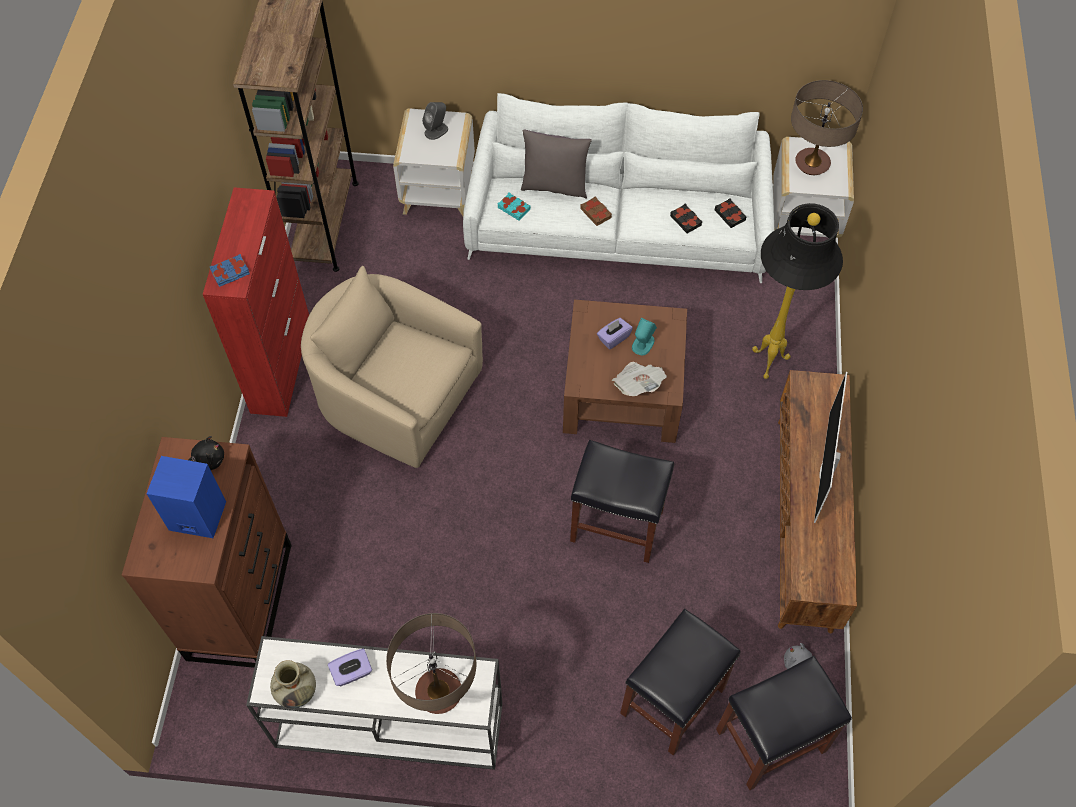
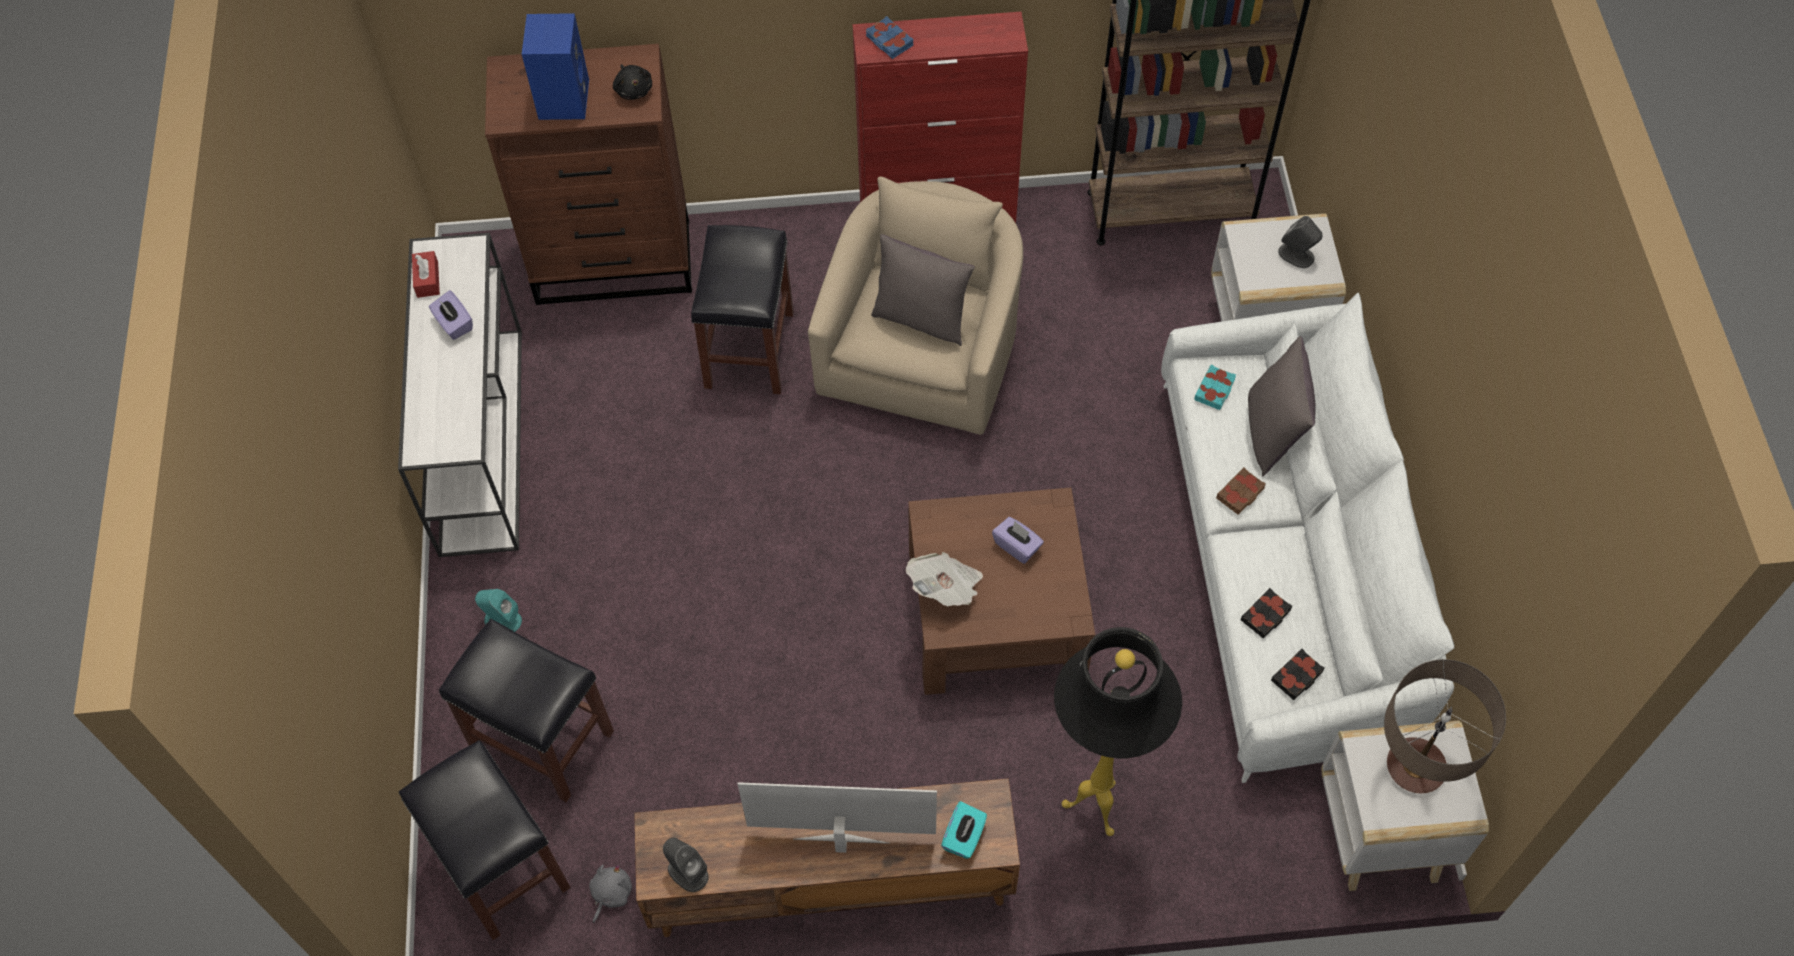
camera: 80 degrees right, 0 degrees up
(297, 691) = (427, 279): beige vase -> red tissue box
(411, 360) = (921, 319): none -> grey pillow
(438, 692) = (437, 410): table lamp -> none
(618, 525) = (781, 641): black stool -> black stool (750, 351)
(642, 344) = (1016, 584): turquoise speaker -> turquoise speaker (502, 620)
(828, 401) = (964, 837): none -> turquoise tissue box
(838, 570) = (687, 872): none -> grey speaker

